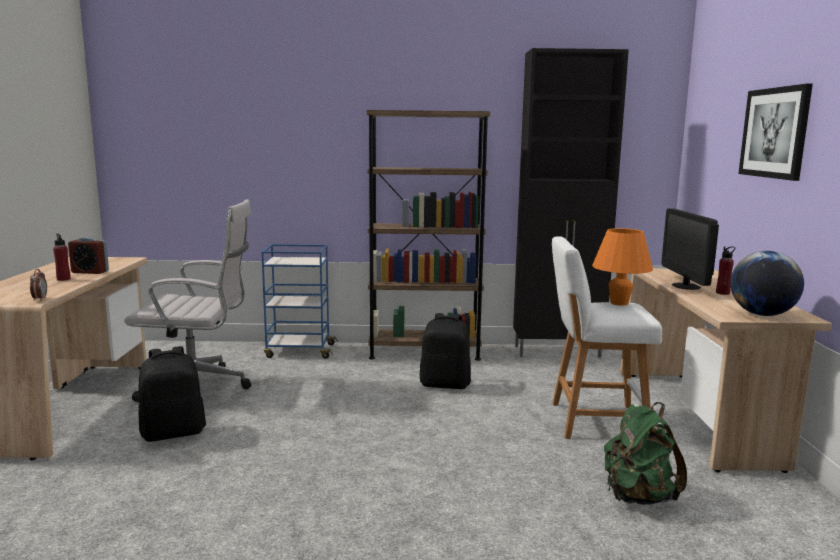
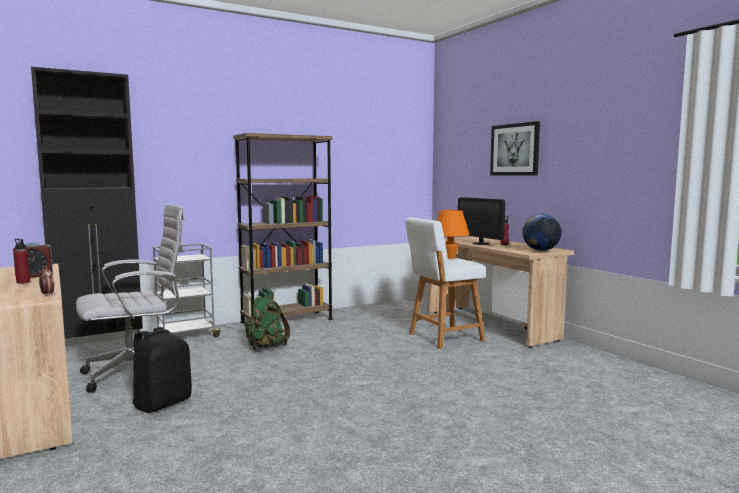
camera: 30 degrees left, 5 degrees down
(299, 351) = (186, 336): blue cart -> grey cart
(445, 384) = (329, 336): black backpack -> none
(558, 352) = (376, 307): black cabinet -> black cabinet (100, 347)
(638, 497) = (509, 366): green backpack -> green backpack (266, 348)

